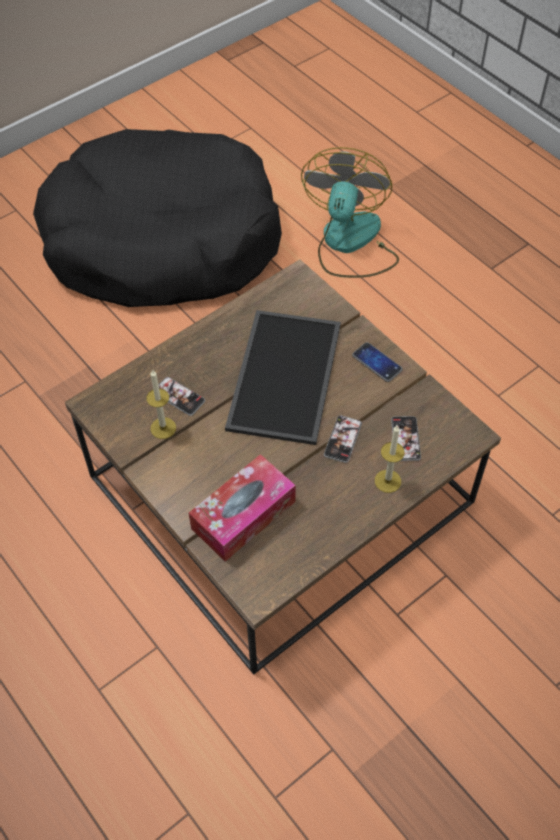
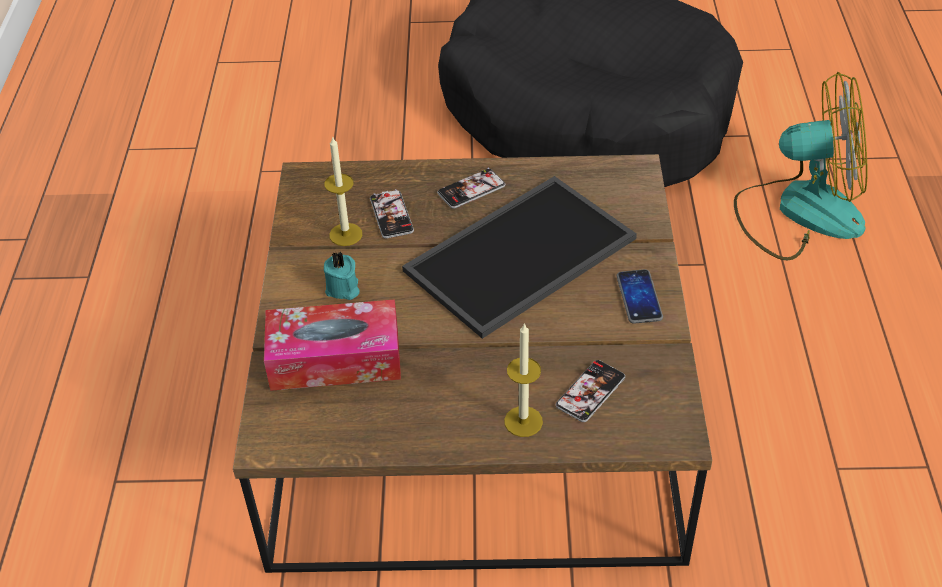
camera: 40 degrees right, 10 degrees down
(200, 466) = (343, 289): none -> turquoise candle
(343, 439) = (517, 350): phone -> phone (471, 189)
(349, 244) = (798, 211): fan -> fan turned 45 degrees clockwise

